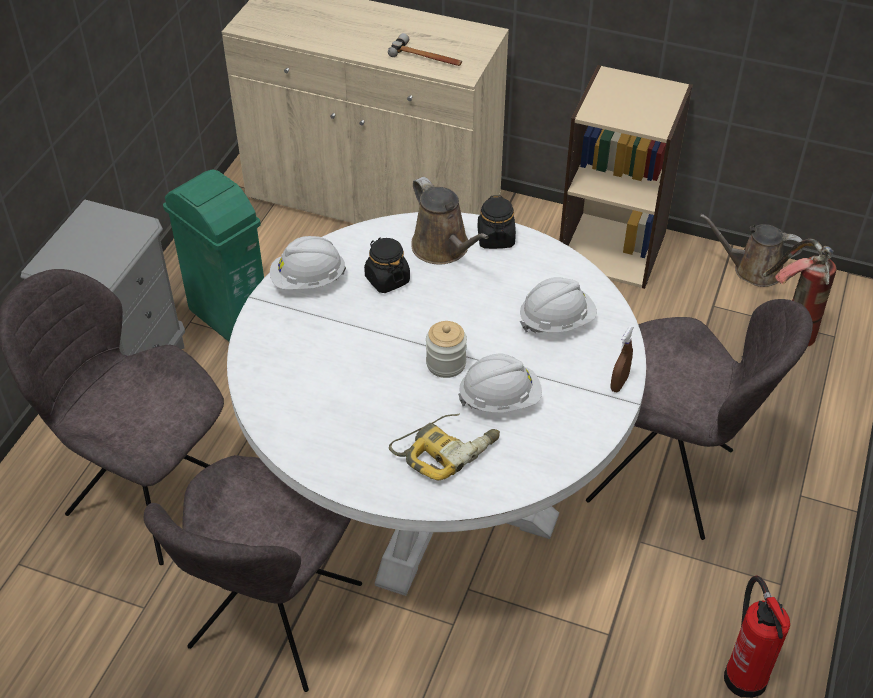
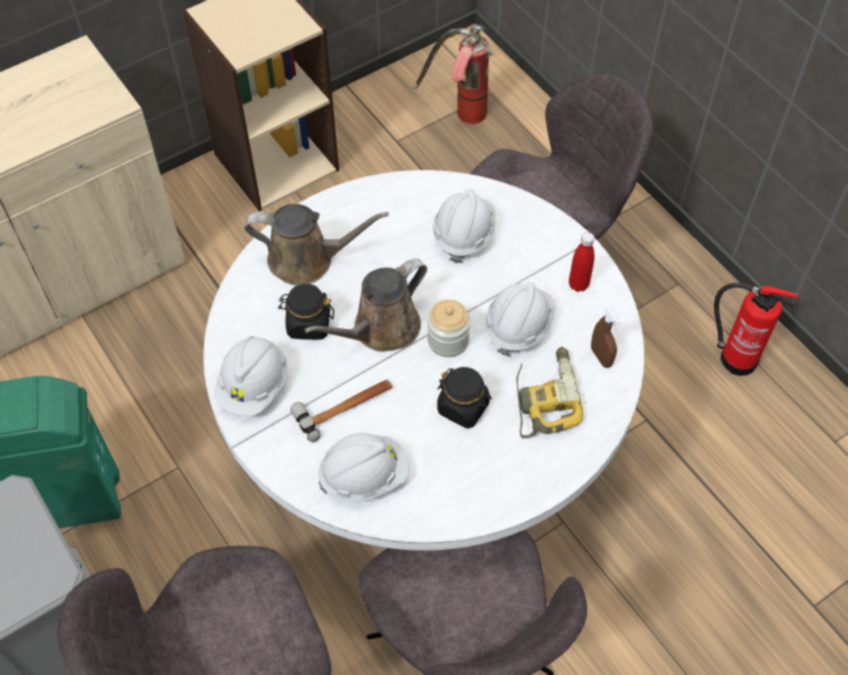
camera: 55 degrees left, 10 degrees up
(283, 378) = (364, 476): none -> white hard hat
(427, 57) = (61, 115): hammer -> hammer (345, 406)
(496, 238) = (330, 215): black jar -> black jar (463, 407)
(579, 416) = (578, 285): none -> red bottle
(619, 383) = (564, 237): brown spray bottle -> brown spray bottle (601, 357)
(752, 270) = (383, 92): brown watering can -> brown watering can (381, 329)

